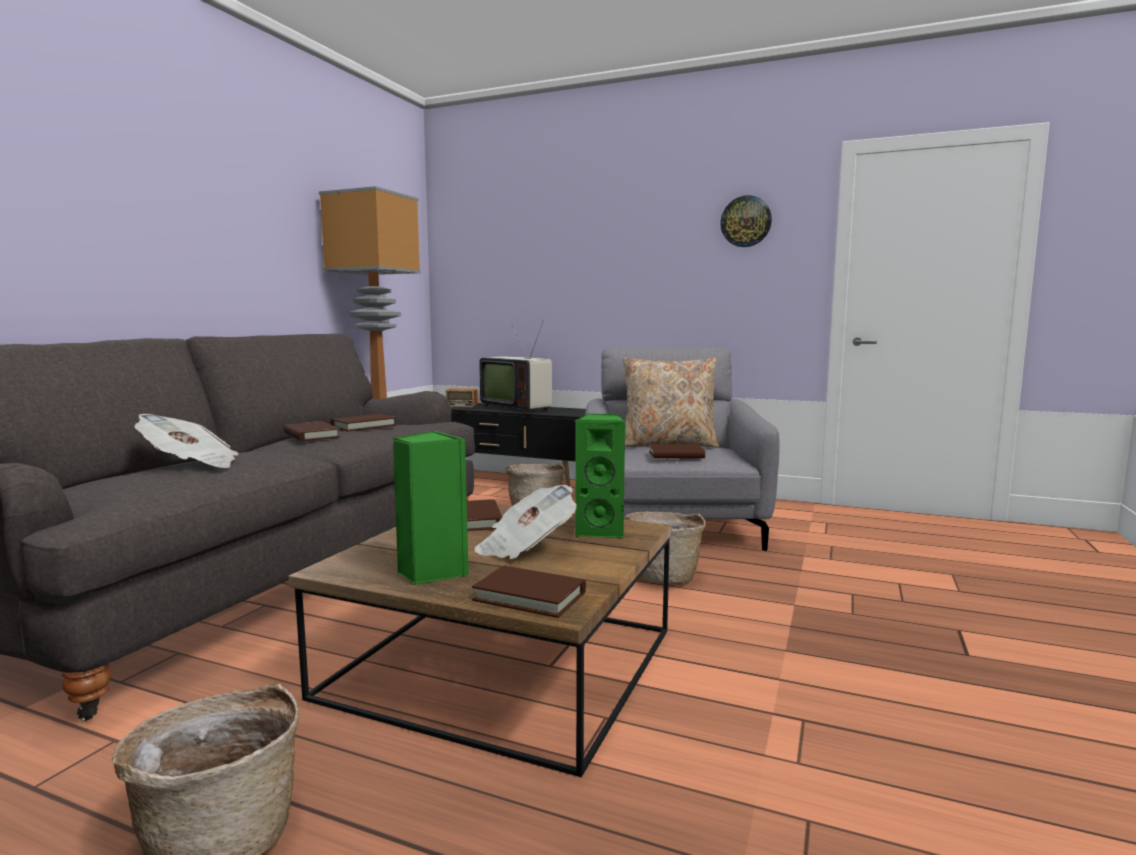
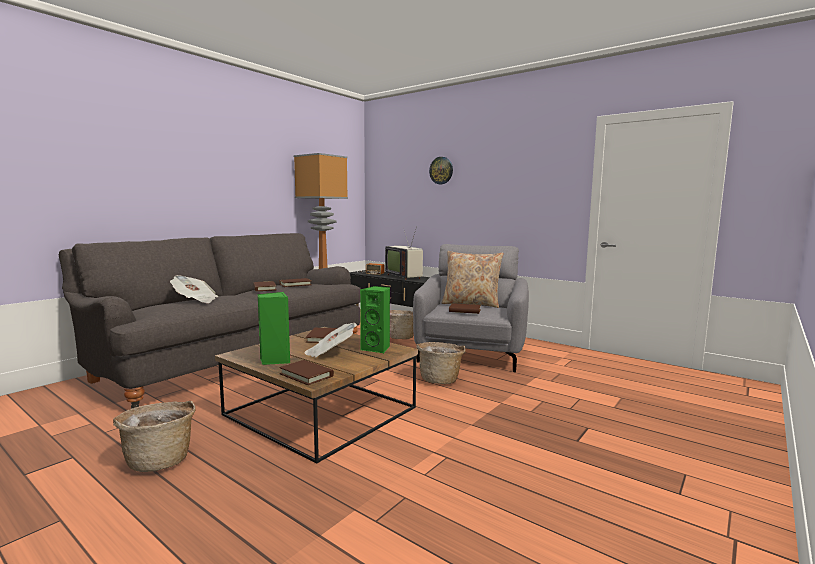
camera: 15 degrees right, 0 degrees up
(746, 221) = (538, 167): wall clock -> wall clock (441, 170)

